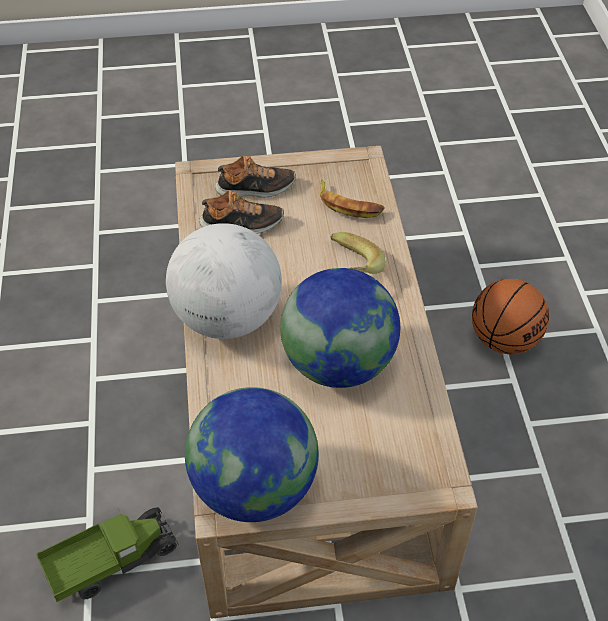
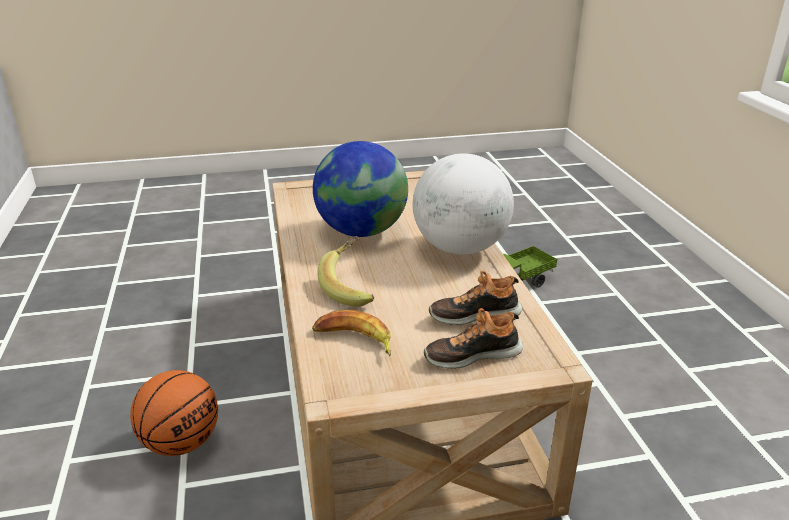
camera: 175 degrees right, 20 degrees down
(254, 487) = (412, 182): globe -> none

